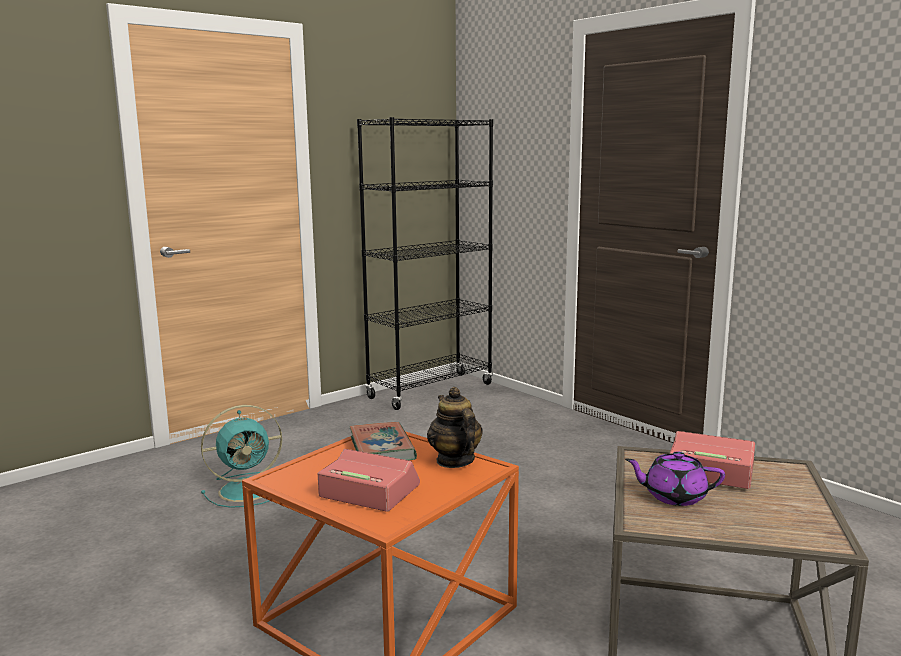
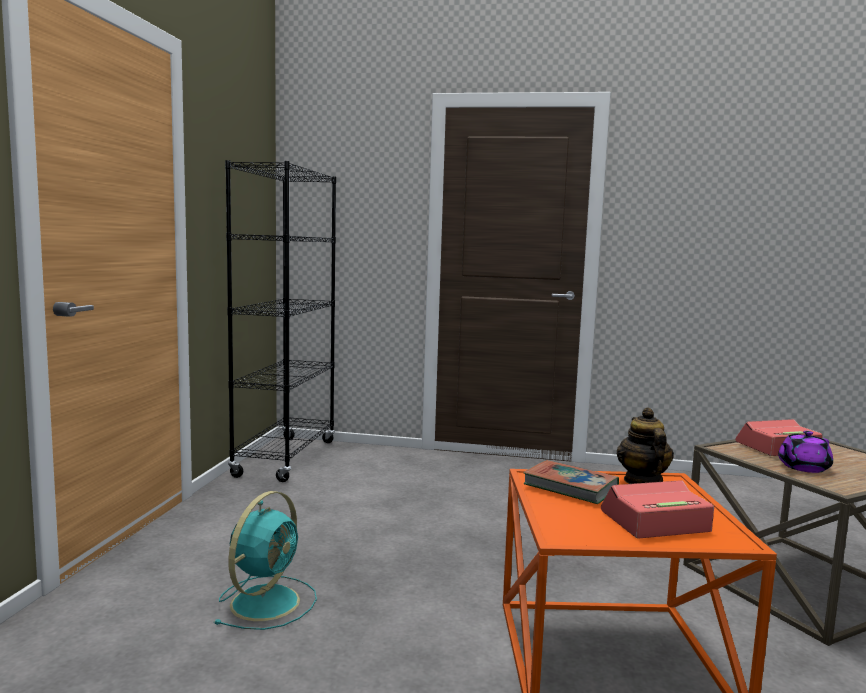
camera: 40 degrees left, 5 degrees down
(454, 461) = (642, 481): teapot -> teapot turned 60 degrees clockwise

